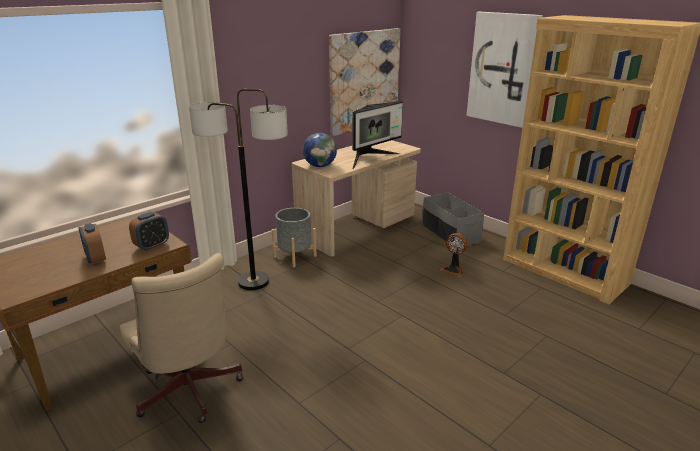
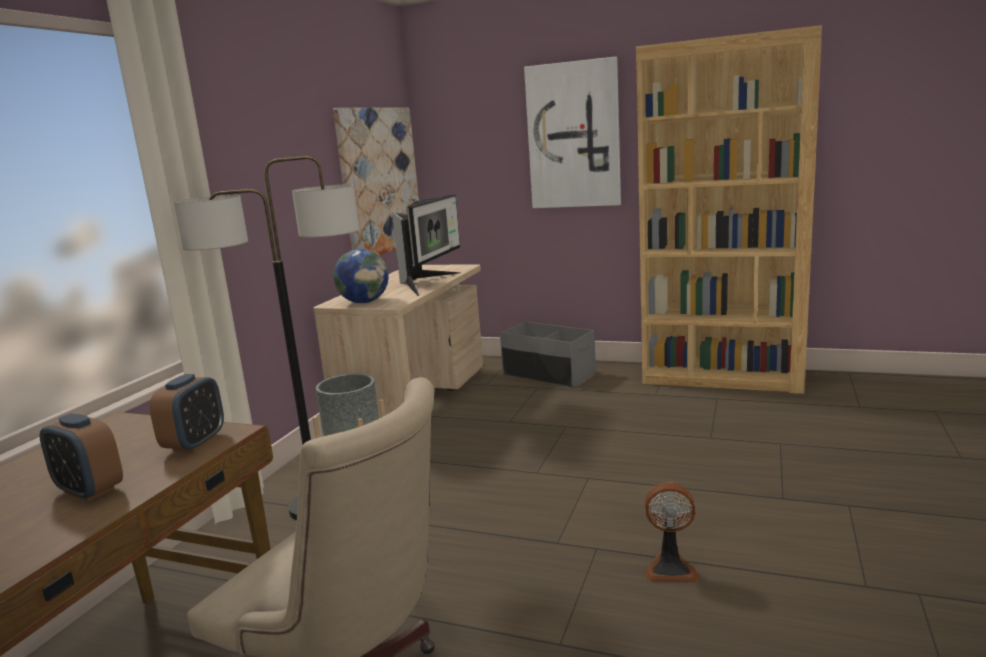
camera: 25 degrees left, 10 degrees down
(453, 270) = (596, 410): fan -> fan (670, 568)

